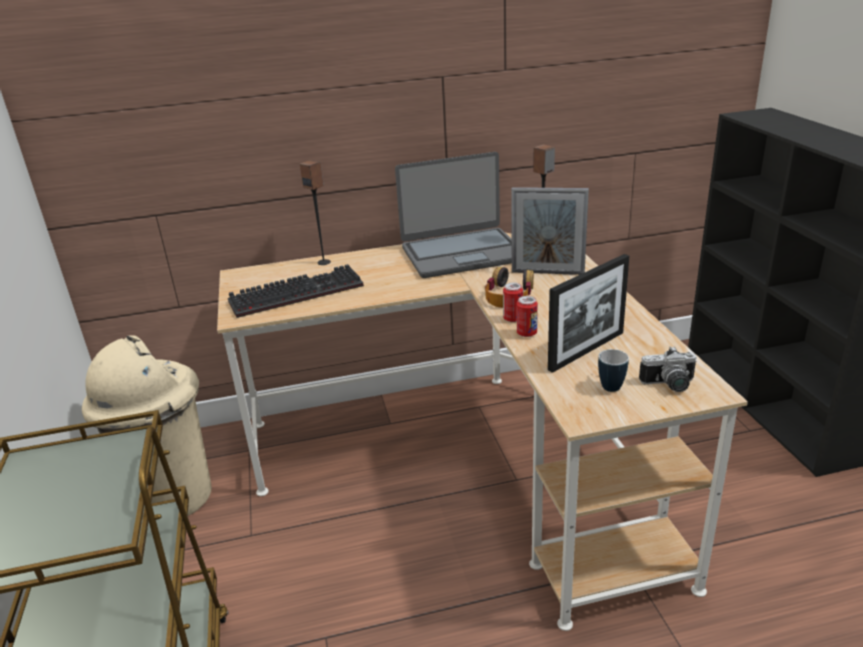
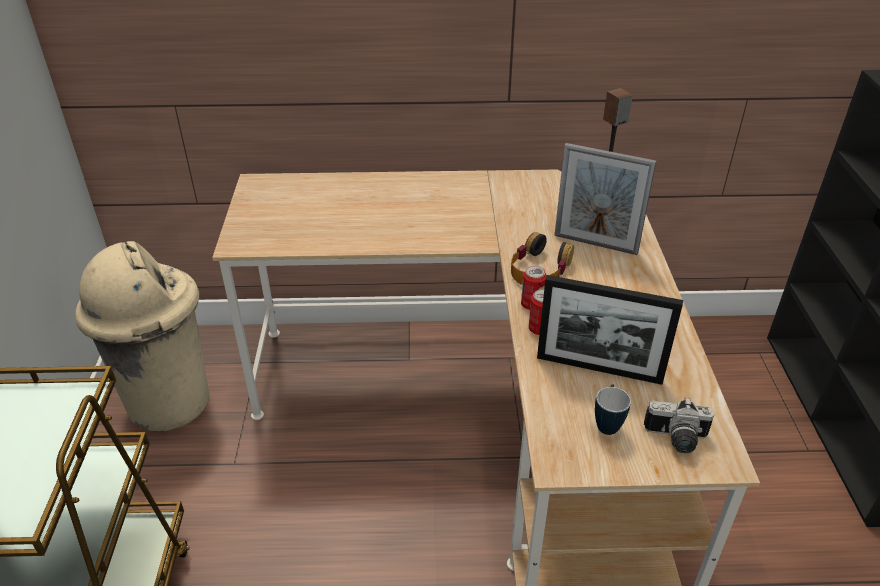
camera: 10 degrees right, 10 degrees up
(298, 292) = (311, 221): keyboard -> none
(324, 262) = (352, 182): speaker -> none
(462, 253) = (507, 197): laptop -> none
(586, 351) = (599, 368): picture frame -> picture frame turned 45 degrees clockwise

